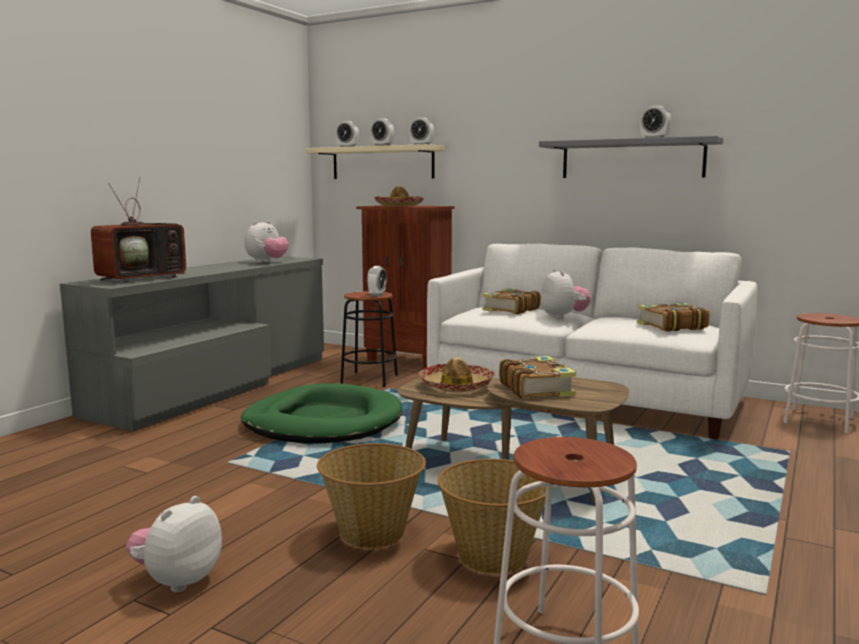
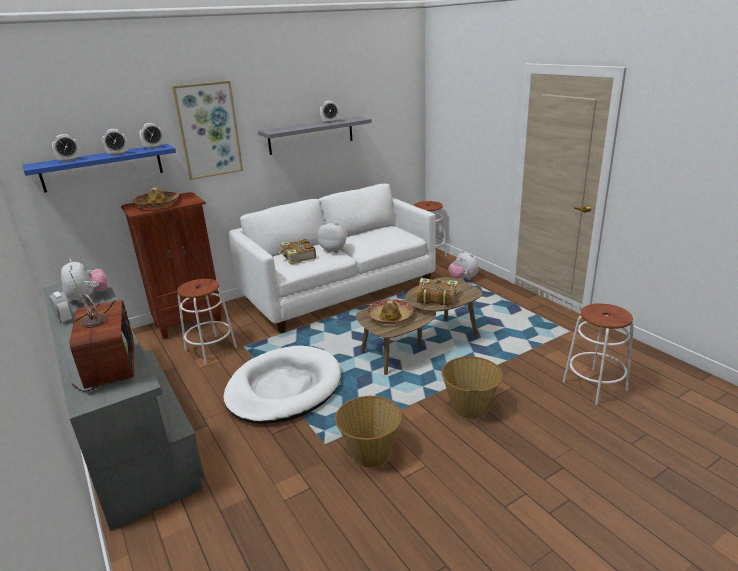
camera: 60 degrees left, 15 degrees up
(177, 581) = (490, 486): plush toy -> plush toy (463, 279)
(323, 422) = (284, 388): green dog bed -> white dog bed
(369, 379) = (211, 349): black stool -> white stool
(377, 295) = (207, 284): alarm clock -> alarm clock (64, 319)
(382, 163) = (102, 167): beige shelf -> blue shelf
(491, 135) = (208, 130): none -> picture
(493, 555) = (512, 378): basket -> basket (370, 452)
(671, 326) = (389, 234): book -> none

